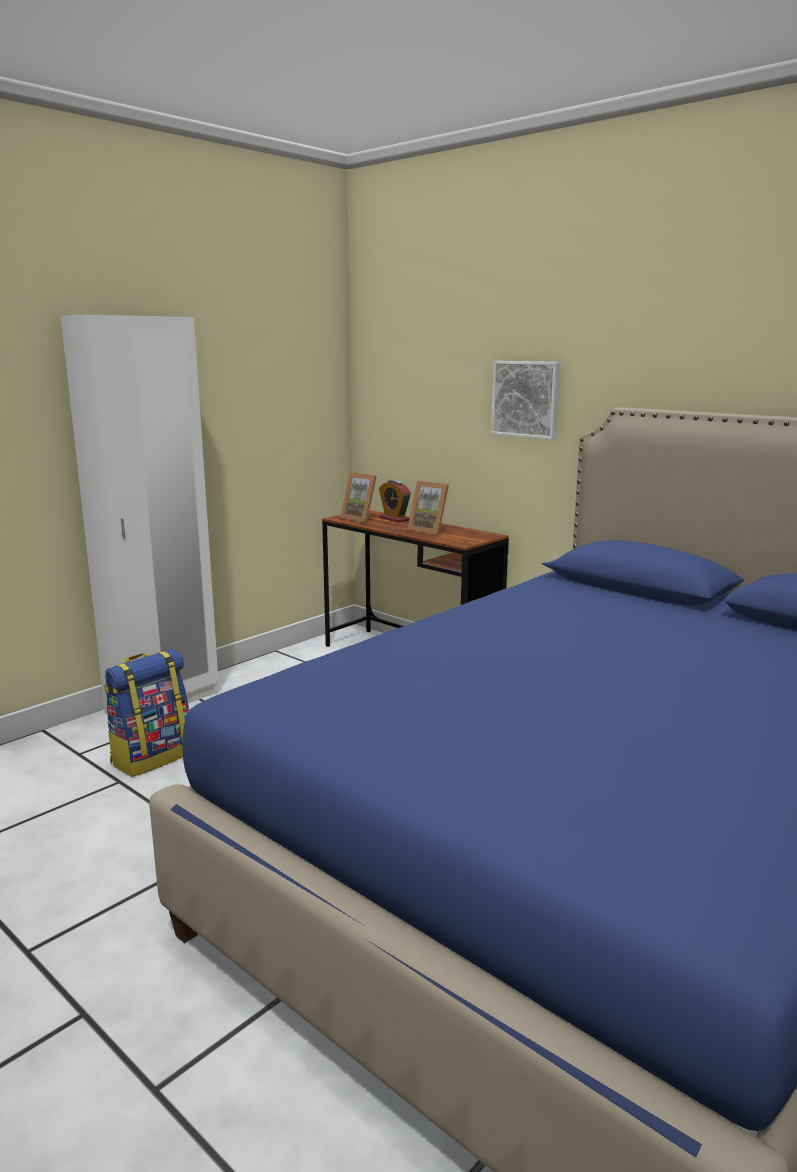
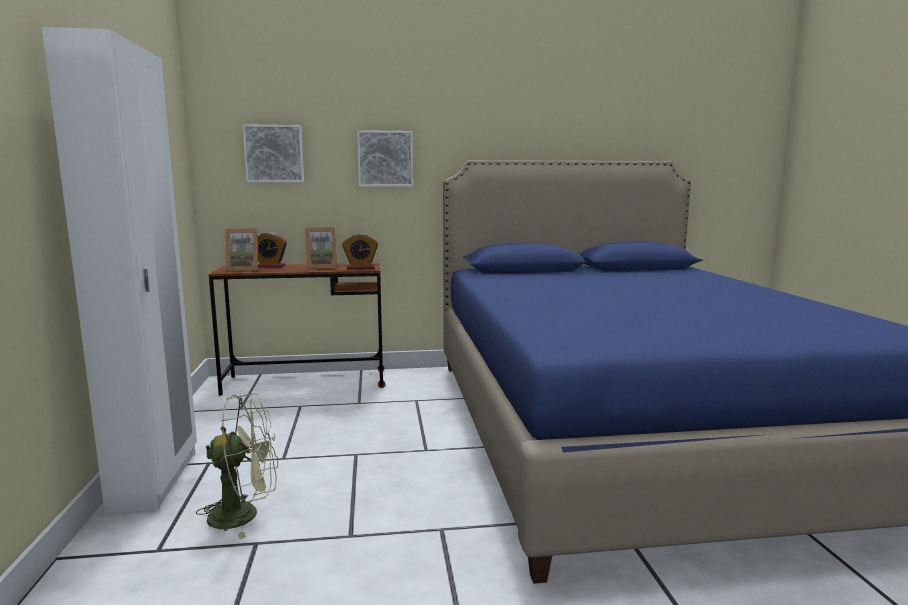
camera: 50 degrees left, 5 degrees down
(152, 757) = (245, 515): backpack -> green fan
(417, 387) = (274, 154): none -> picture
(460, 539) = (361, 268): none -> alarm clock

